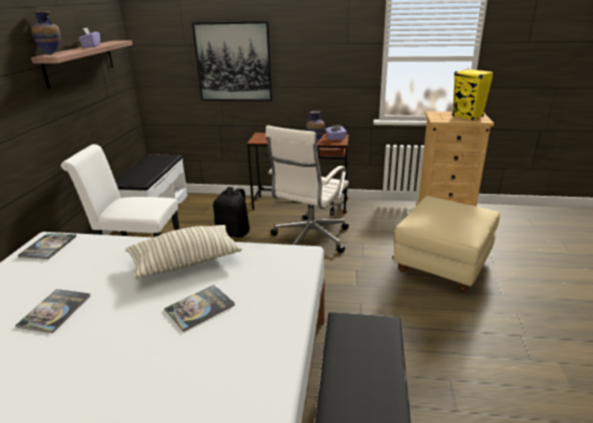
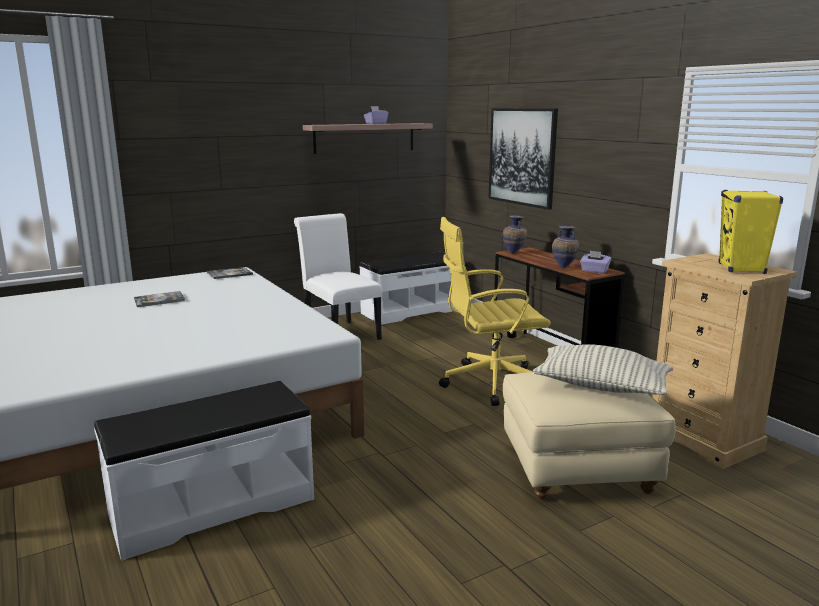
camera: 50 degrees right, 10 degrees down
(52, 54) = (321, 124): vase -> vase (514, 253)
(185, 262) = (261, 308): pillow -> pillow (601, 387)
(200, 308) = (206, 328): book -> none
(234, 232) = (437, 349): black backpack -> none
(309, 239) = (490, 383): white office chair -> yellow office chair

